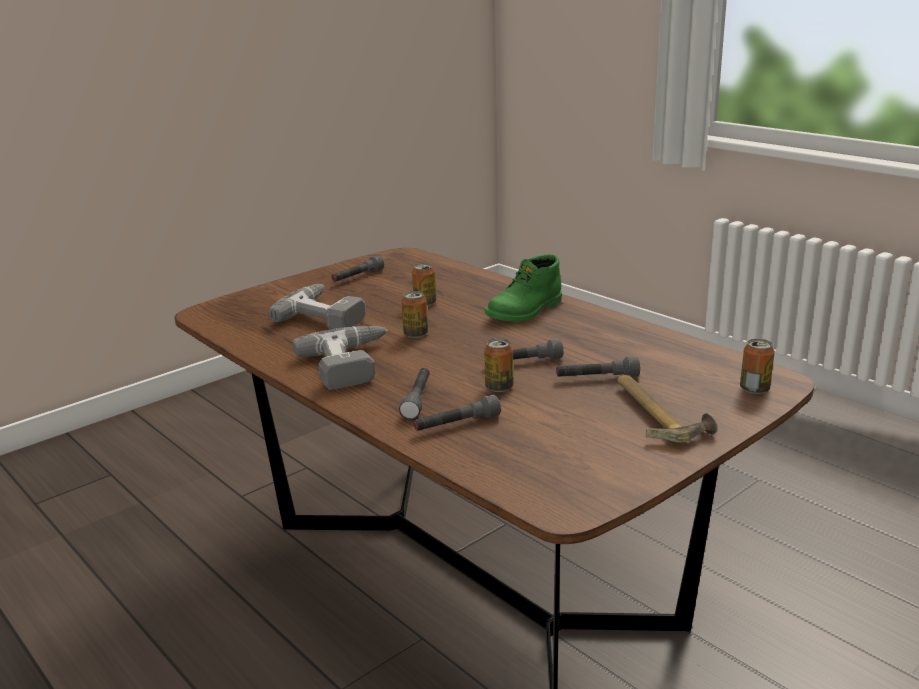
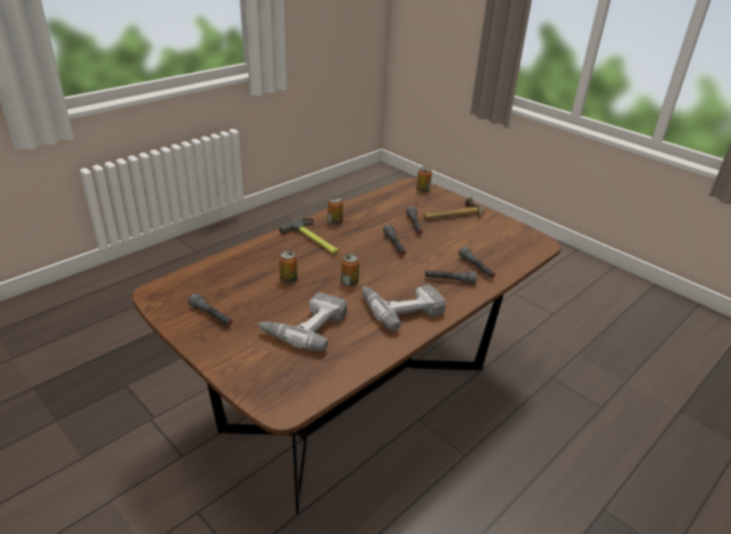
camera: 95 degrees left, 10 degrees up
(499, 387) = (429, 254): can -> can (335, 222)
(525, 311) = (314, 240): green boot -> hammer

